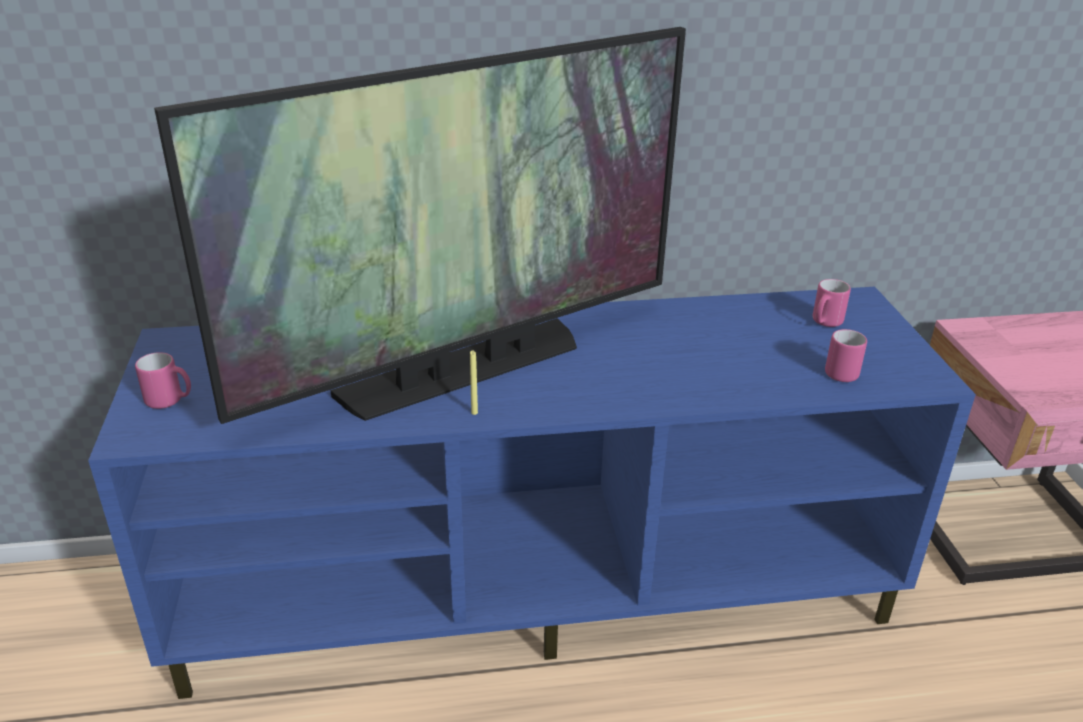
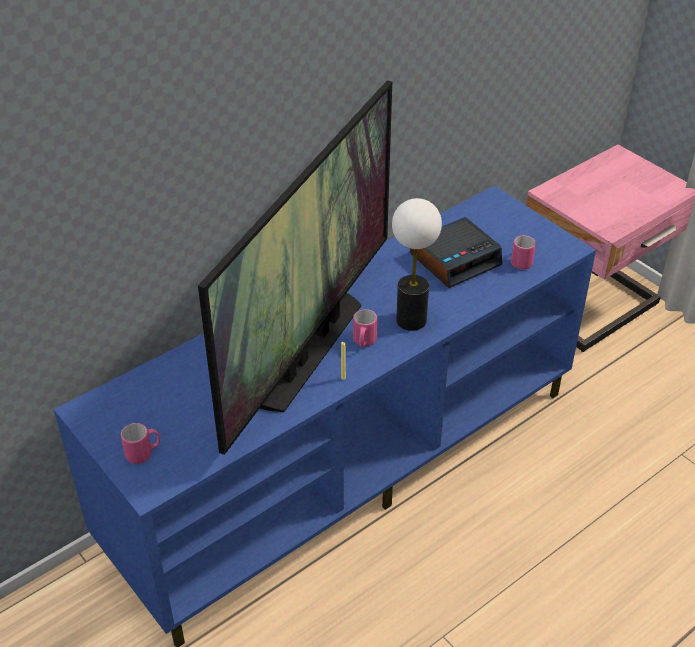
camera: 30 degrees left, 10 degrees up
(625, 384) = (411, 320): none -> table lamp
(748, 342) = (455, 259): none -> alarm clock
(824, 323) = (487, 227): pink mug -> pink mug (364, 342)

